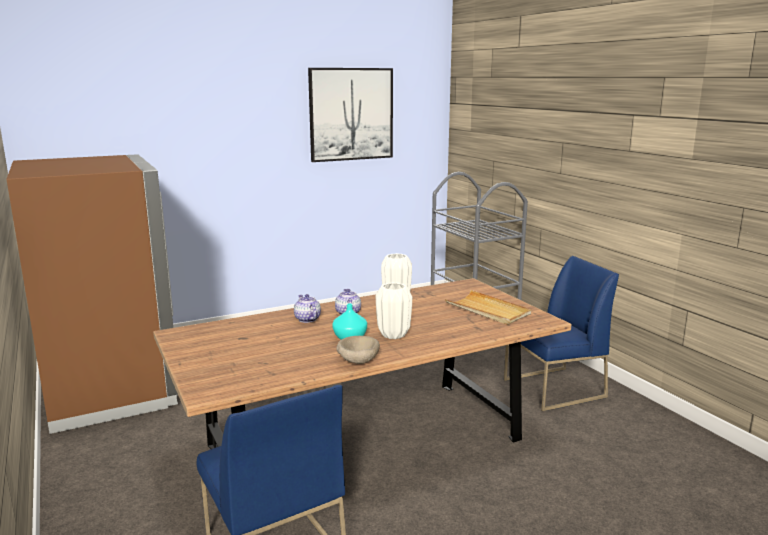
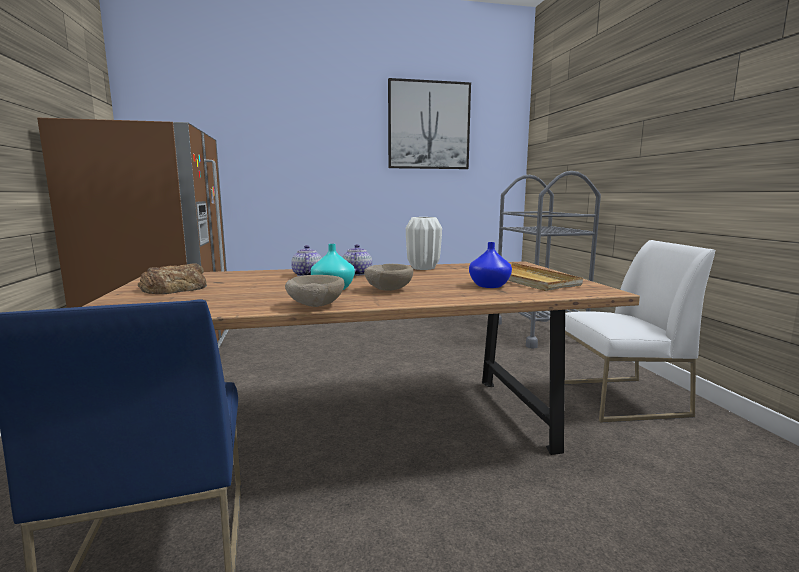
camera: 15 degrees right, 5 degrees down
(217, 350) = (175, 288): none -> bread
(393, 335) = (388, 289): white vase -> beige bowl
(464, 322) = (488, 286): none -> blue vase
(554, 389) = (620, 399): blue chair -> white chair

